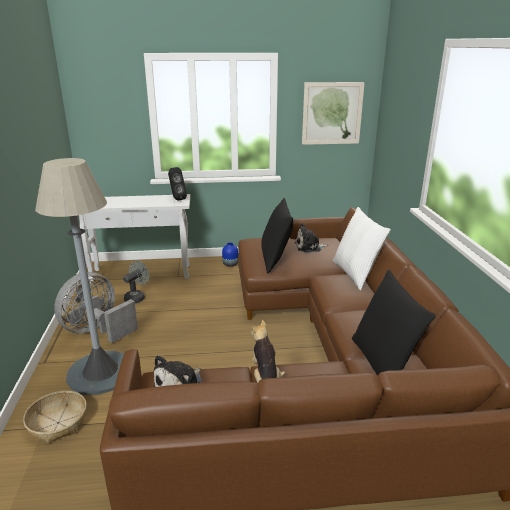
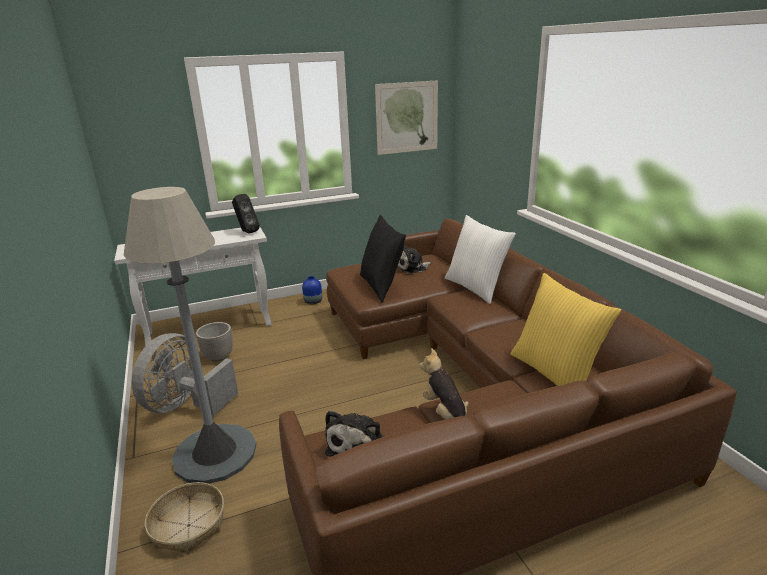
camera: 15 degrees left, 0 degrees up
(137, 297) = (218, 357): grey fan -> planter
(383, 363) = (555, 373): black pillow -> yellow pillow

